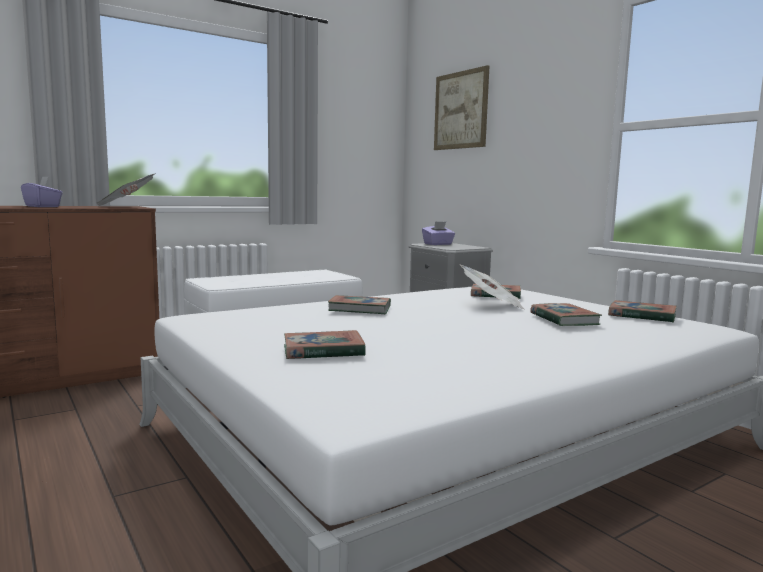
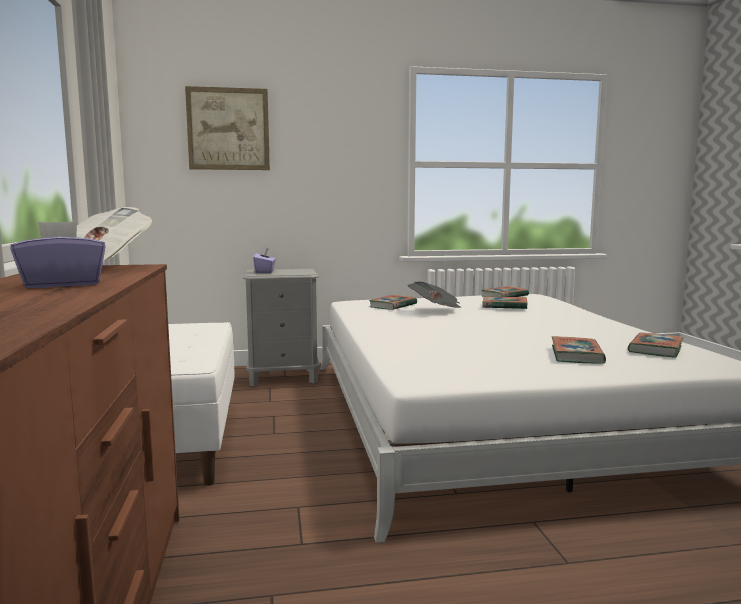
camera: 65 degrees left, 0 degrees up
(360, 309) = (433, 333): book -> book (655, 349)

